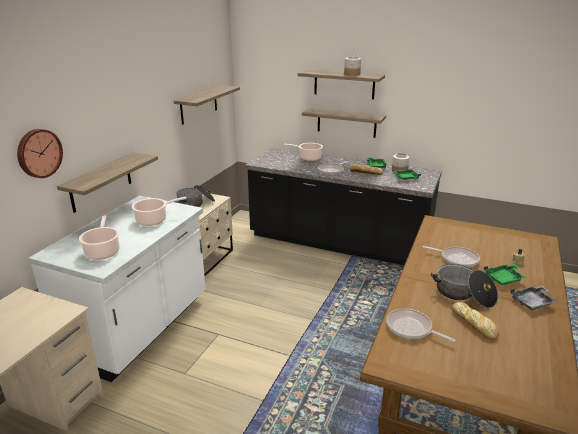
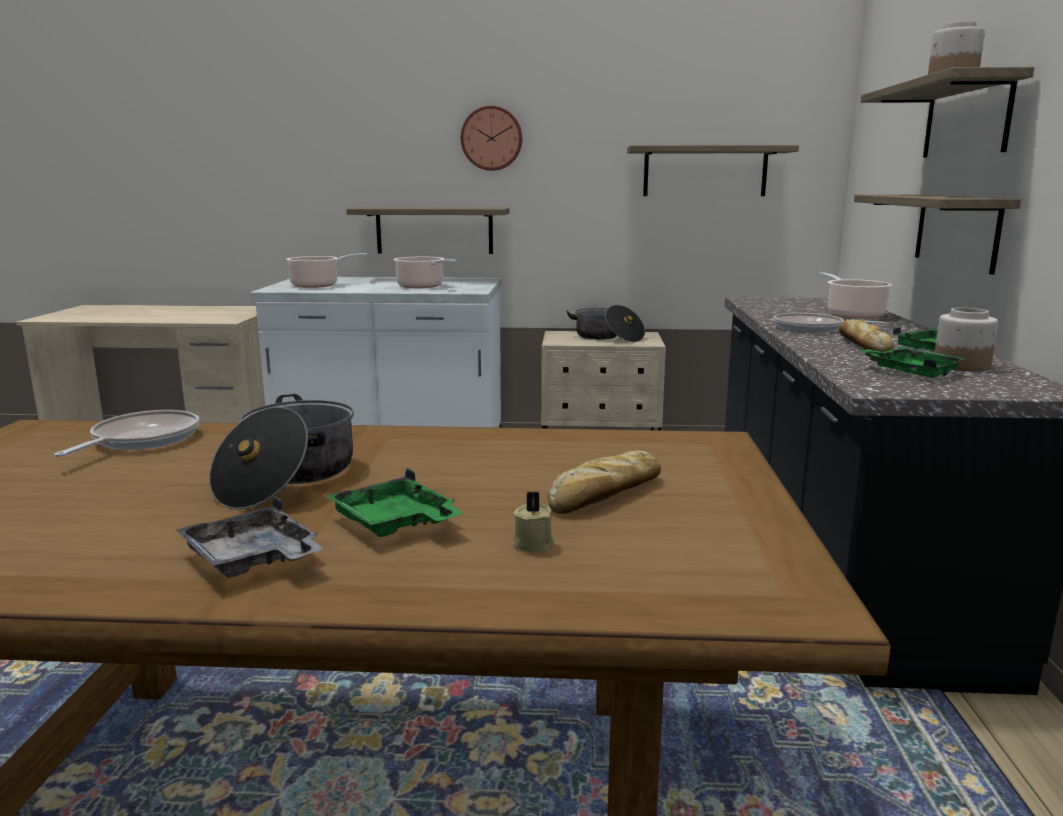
camera: 70 degrees right, 10 degrees down
(38, 153) = (341, 156): wall clock -> wall clock (492, 138)
(457, 259) = (486, 468): frying pan -> none
(474, 324) = (144, 489): bread -> bread (605, 494)

